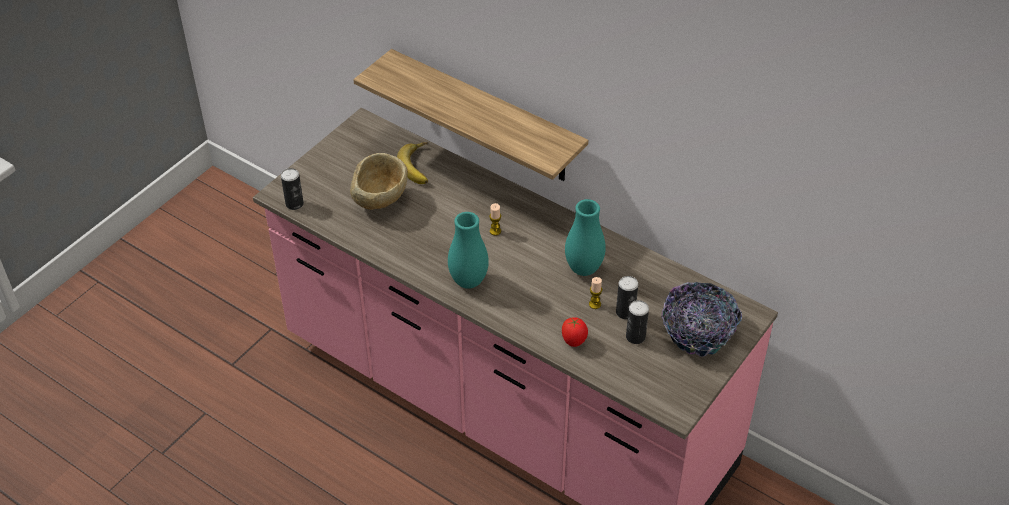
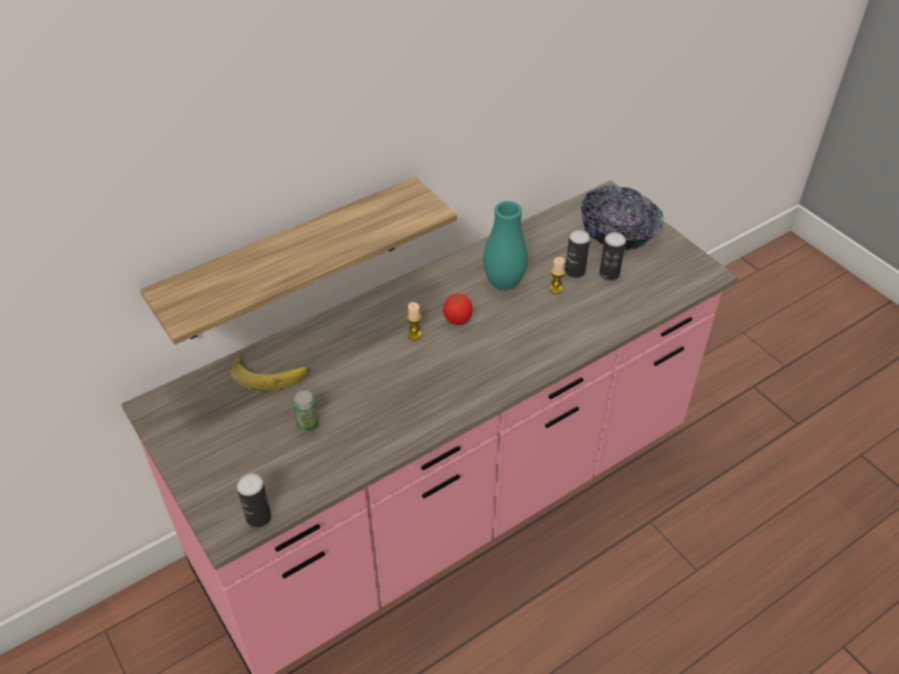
camera: 70 degrees left, 0 degrees up
(380, 201) = (308, 424): beige bowl -> can
(468, 281) = (480, 377): turquoise vase -> none
(574, 341) = (600, 318): tomato -> tomato (457, 321)

